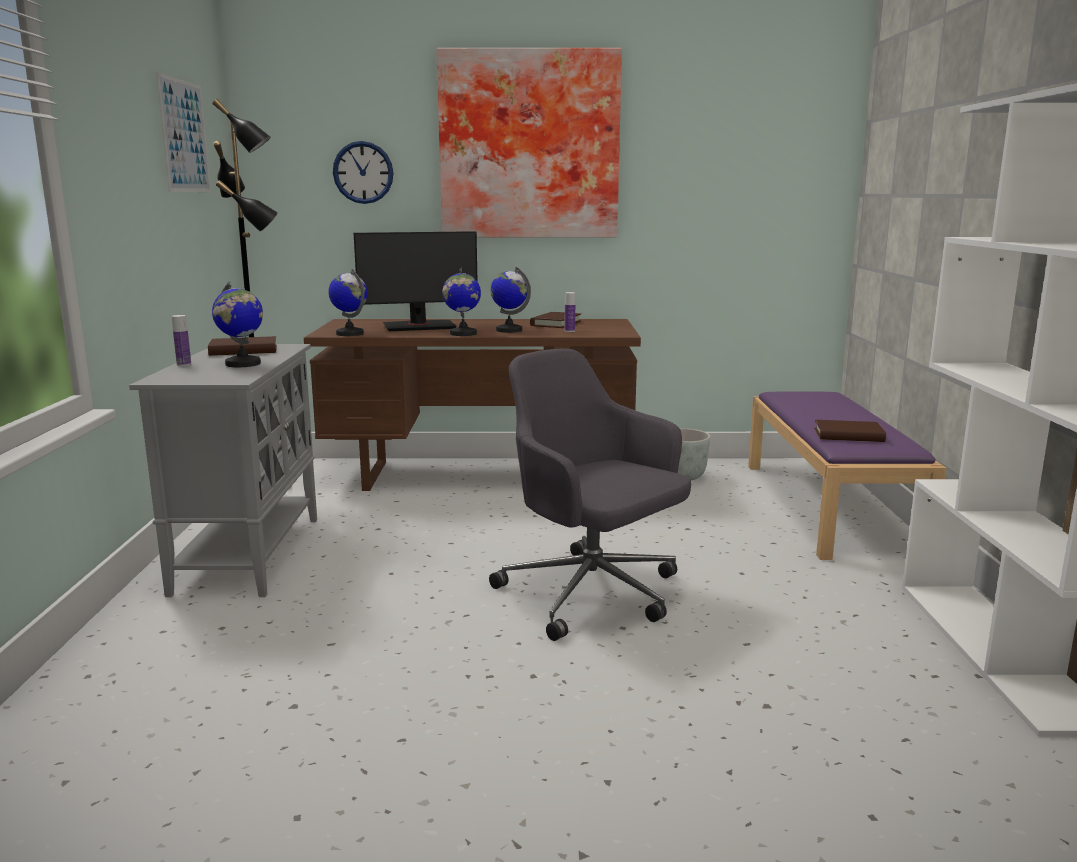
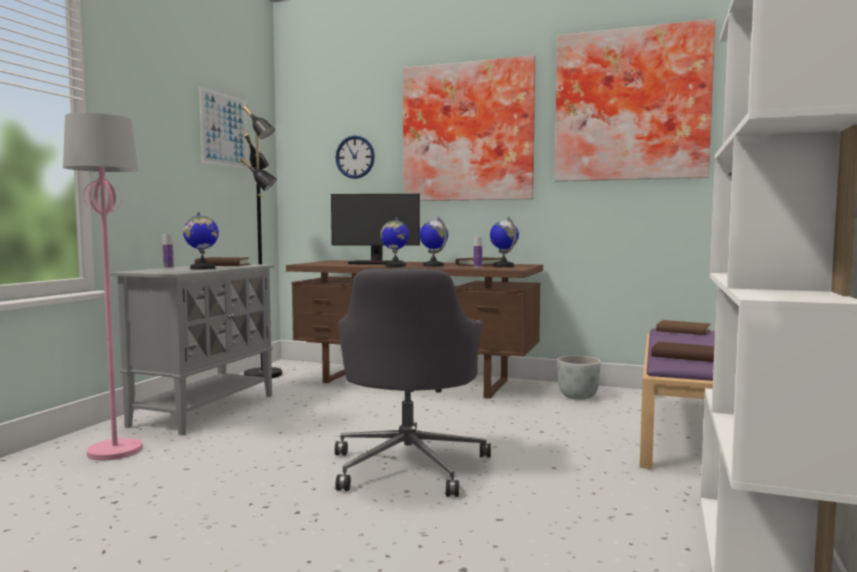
camera: 20 degrees right, 10 degrees down
(198, 635) = (114, 451): none -> pink floor lamp
(350, 334) = (319, 264): globe -> globe (503, 266)
(592, 594) = (409, 465): grey office chair -> grey office chair turned 150 degrees counterclockwise
(736, 122) = (631, 106): none -> picture
(802, 395) = (683, 331): none -> brown book

